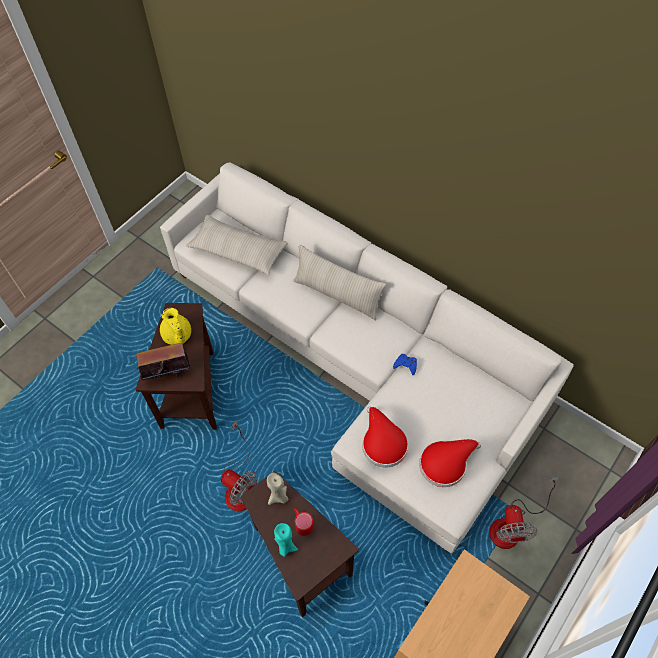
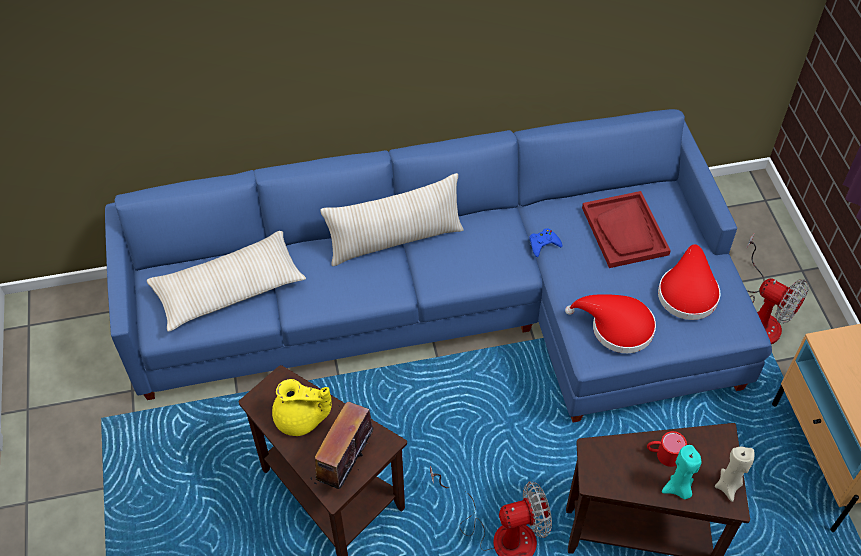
camera: 50 degrees left, 5 degrees down
(279, 497) = (613, 456): beige candle -> beige candle (728, 486)
(361, 361) = (457, 305): white sofa -> blue sofa
(457, 399) = (625, 231): none -> red tray

